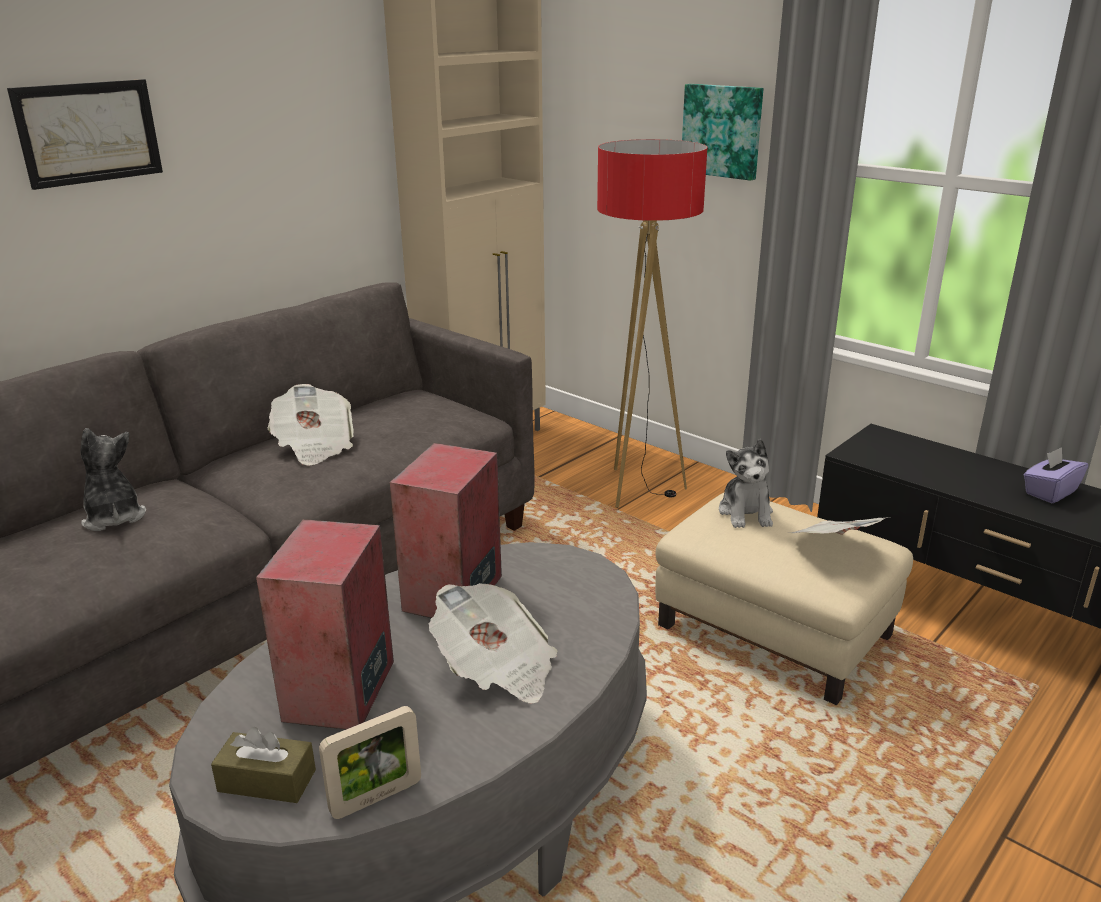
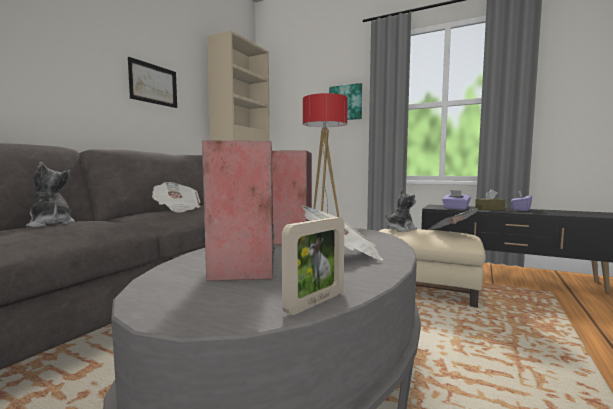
camera: 15 degrees left, 20 degrees down
(89, 132) = (63, 44): picture -> picture (153, 84)
(267, 781) = (211, 305): brown tissue box -> brown tissue box (489, 209)
(746, 512) = (400, 229): plush toy -> plush toy turned 105 degrees counterclockwise
(900, 466) = (455, 208): none -> purple tissue box

